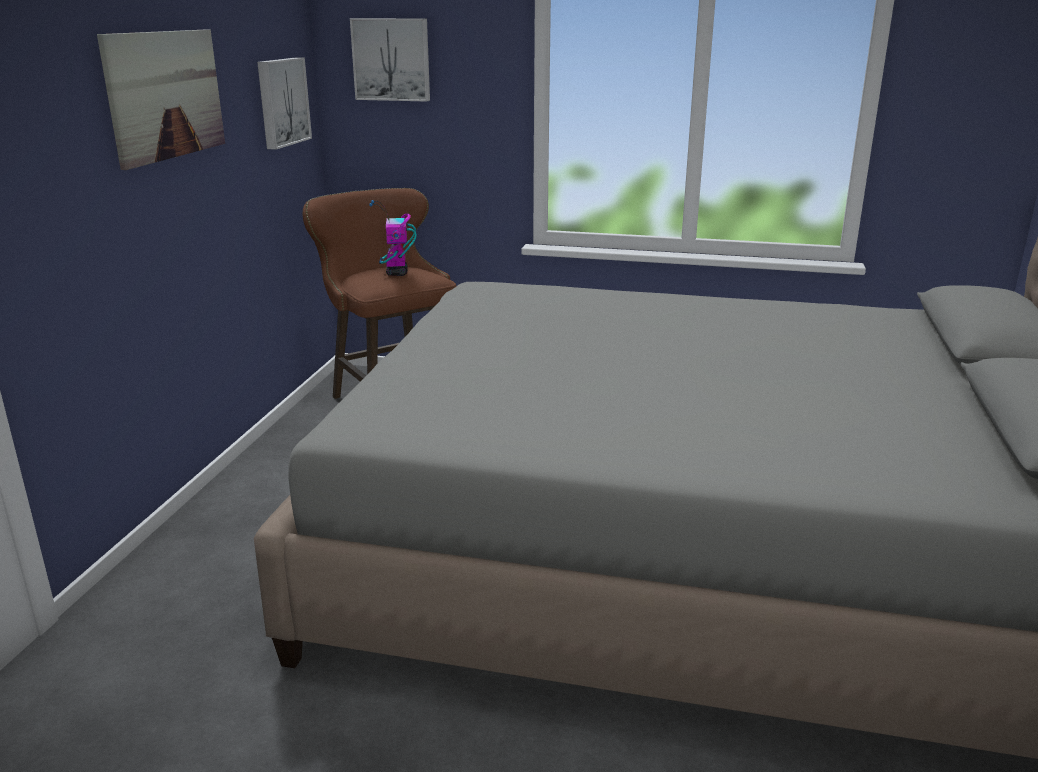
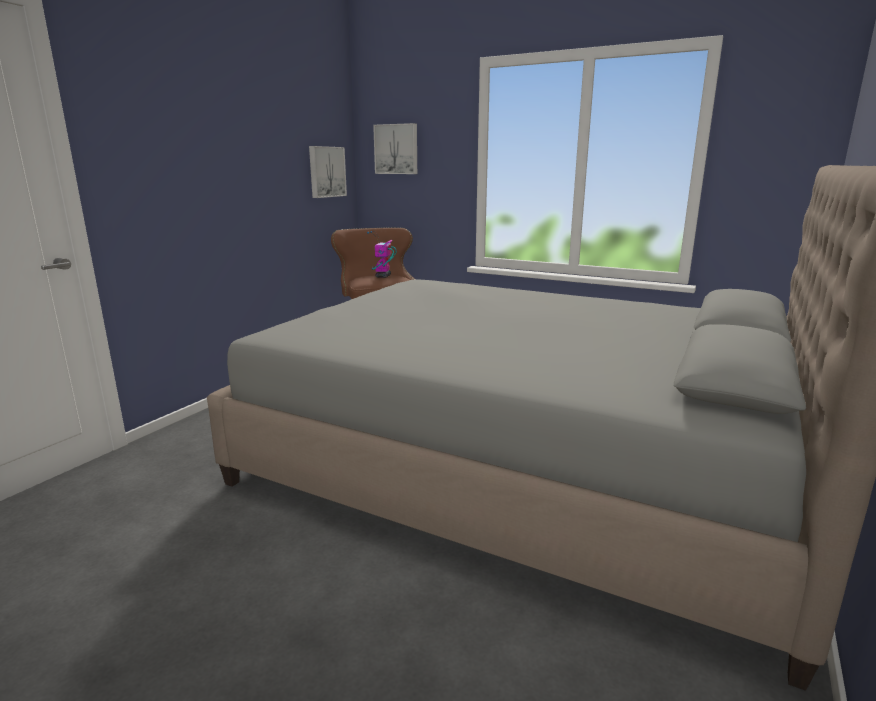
camera: 15 degrees right, 5 degrees down
(165, 95) = (236, 155): picture -> none

